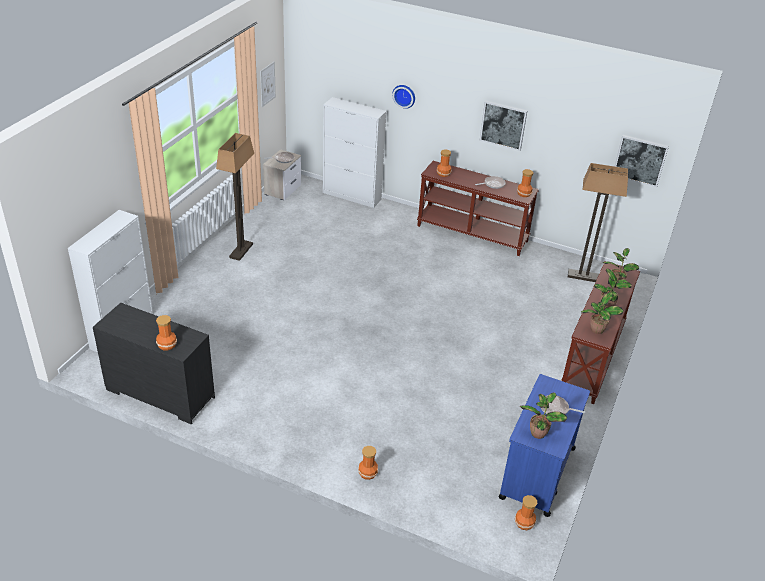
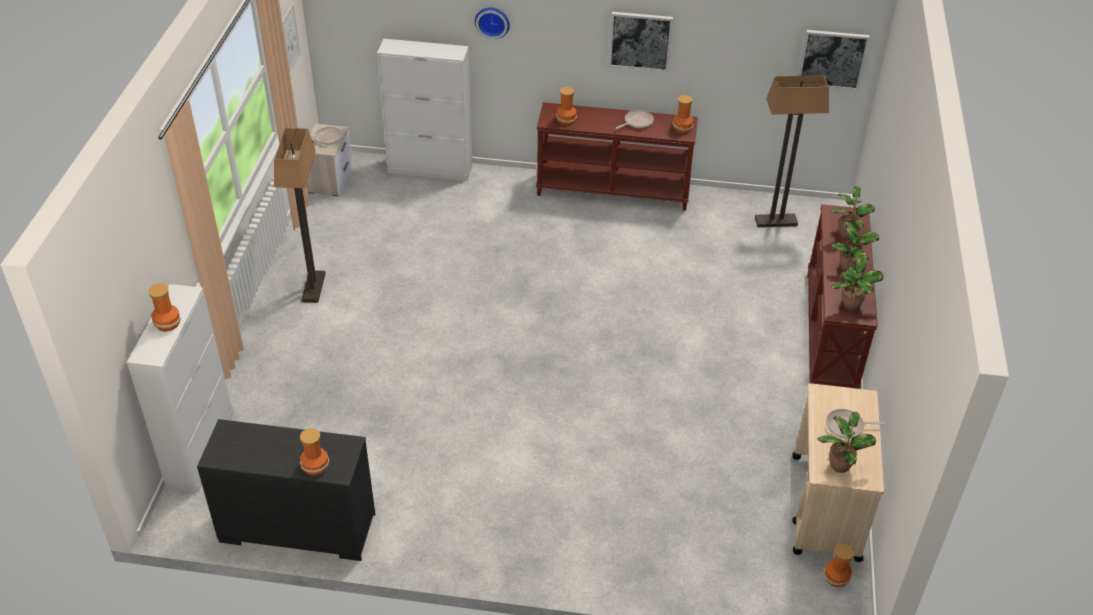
camera: 15 degrees left, 5 degrees up
(367, 473) = (620, 565): vase -> vase (167, 324)
(537, 473) = (825, 508): blue cart -> beige cart

